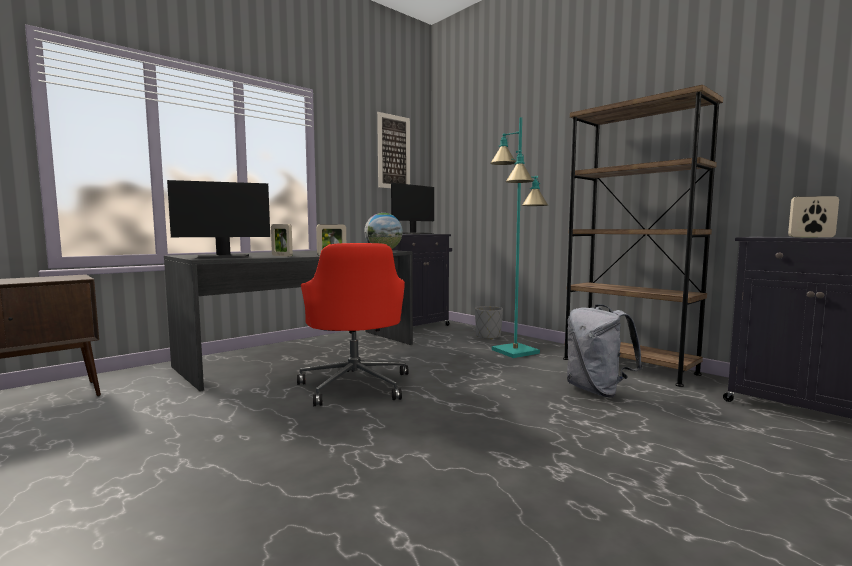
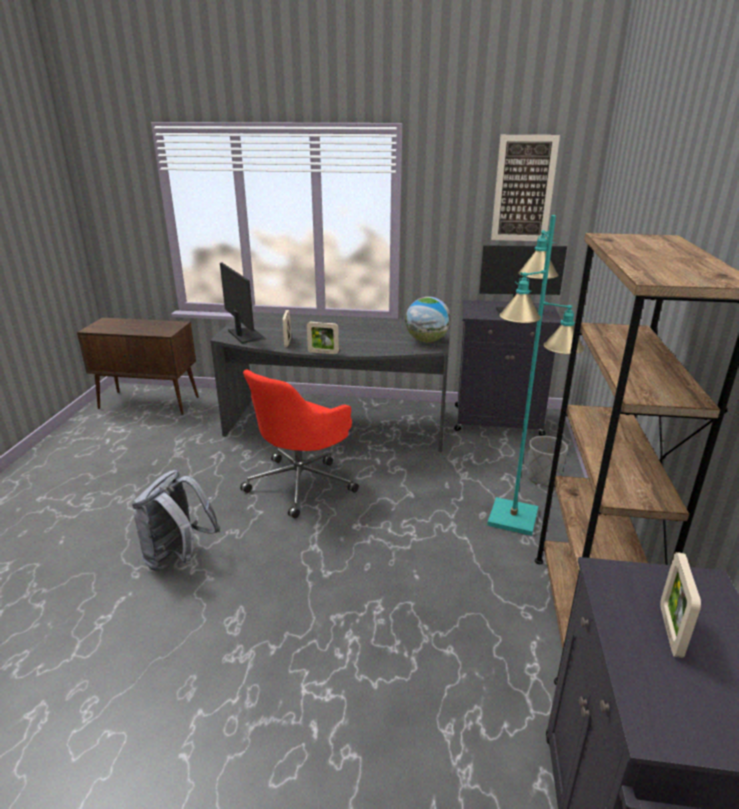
camera: 50 degrees right, 20 degrees up
(223, 257) = (245, 335): monitor -> monitor turned 150 degrees counterclockwise
(597, 391) = (452, 620): grey backpack -> grey backpack (178, 558)
(811, 237) = (670, 631): picture frame -> picture frame turned 135 degrees counterclockwise

